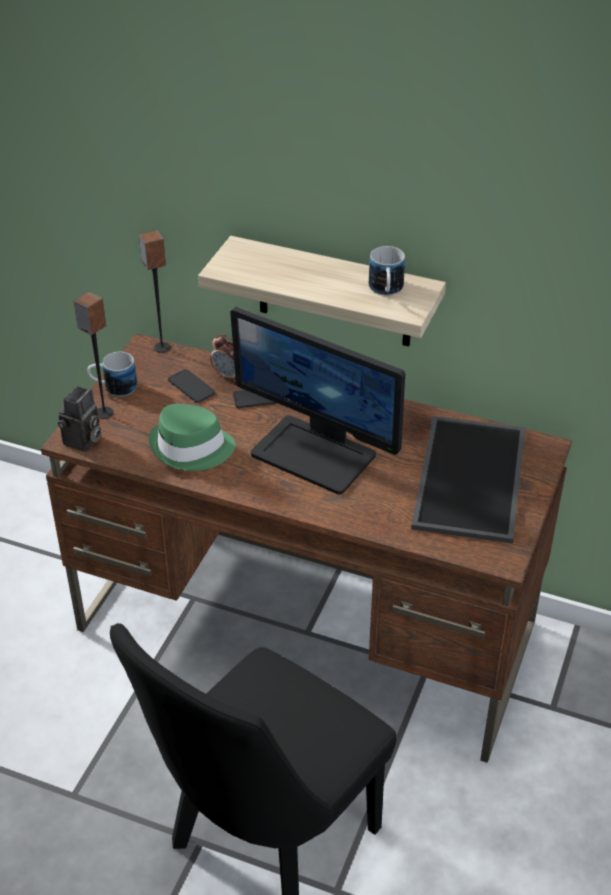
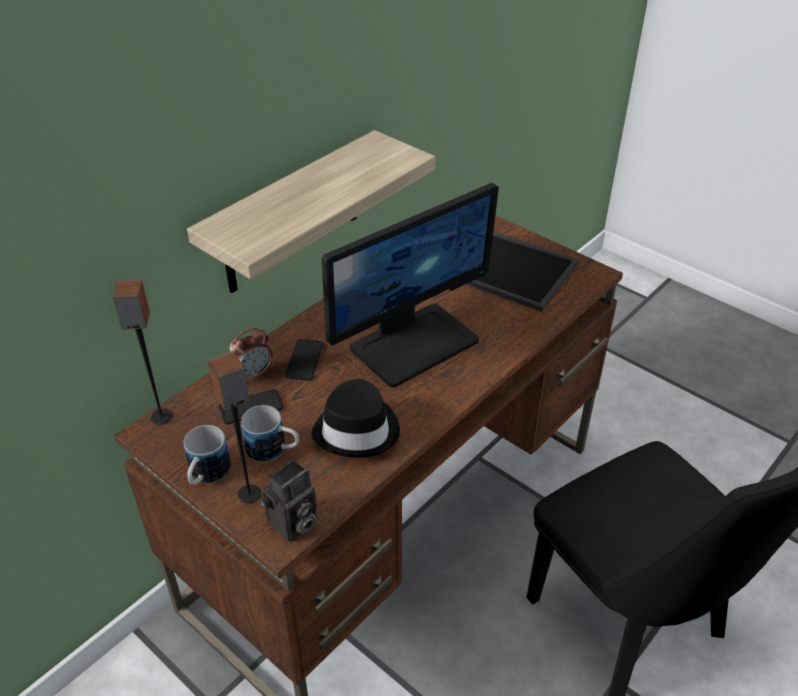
camera: 70 degrees left, 0 degrees up
(83, 442) = (292, 525): camera -> camera turned 90 degrees clockwise
(191, 449) = (358, 430): green hat -> black hat
(386, 291) = (368, 160): mug -> mug (274, 450)

